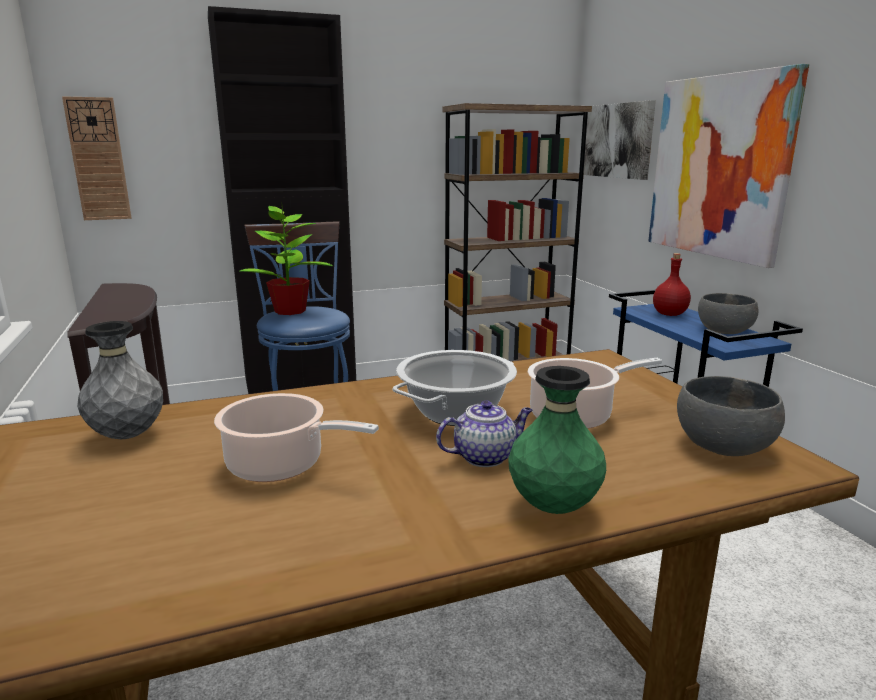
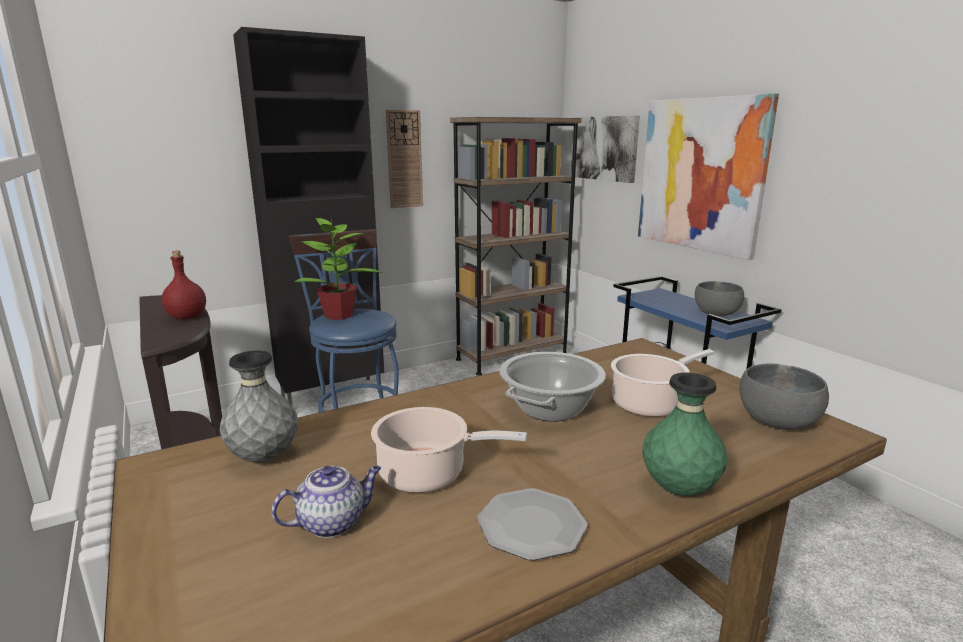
camera: 10 degrees left, 0 degrees up
(98, 160) = (125, 173): wall clock -> wall clock (404, 159)
(359, 526) = (531, 525): none -> plate
(485, 456) = (598, 448): teapot -> teapot (333, 522)
(670, 314) = (666, 299): red bottle -> red bottle (187, 317)

